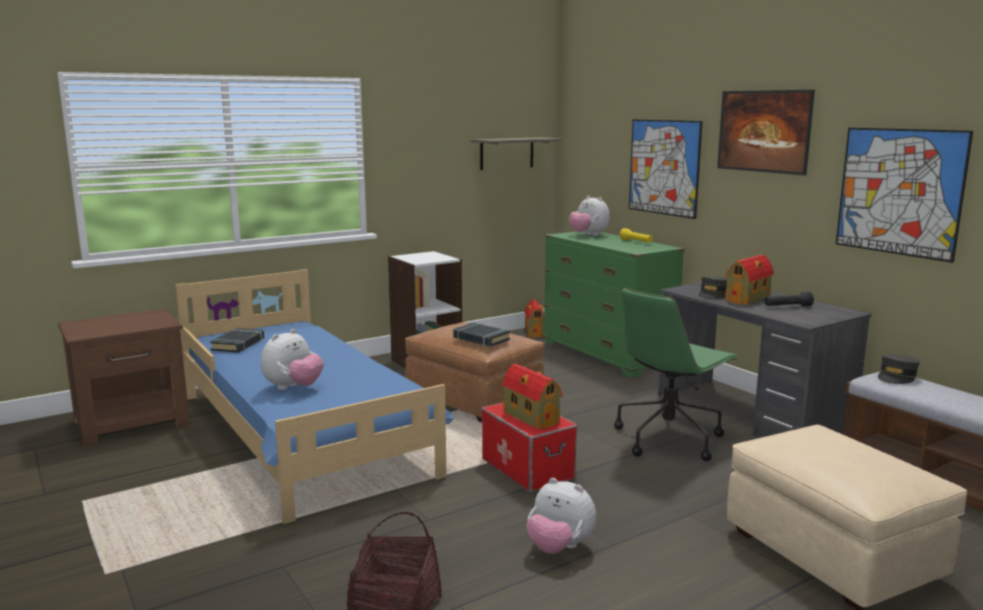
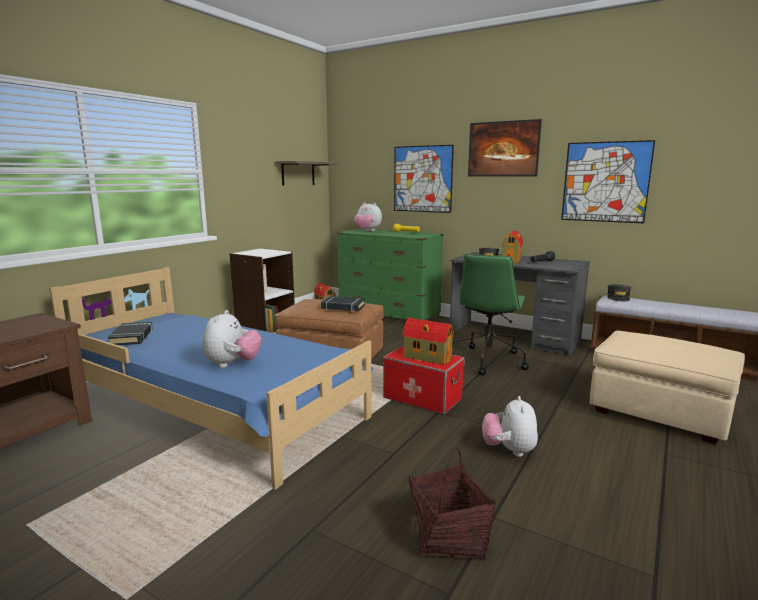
camera: 25 degrees left, 0 degrees up
(559, 548) = (509, 450): plush toy -> plush toy turned 90 degrees clockwise

